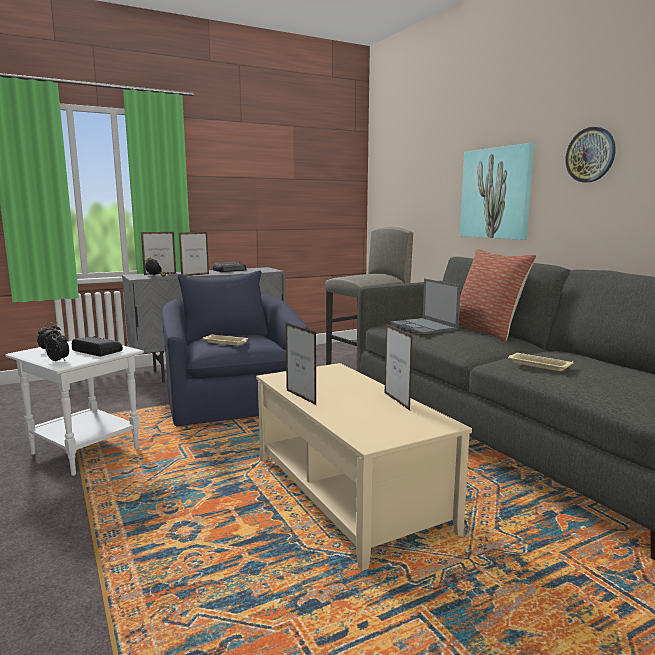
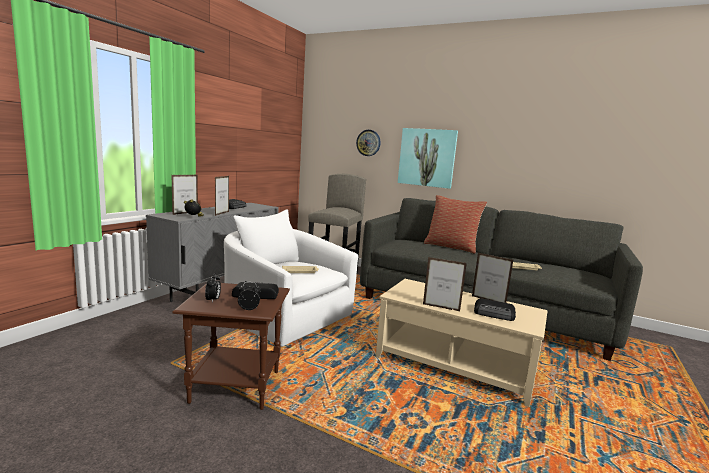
camera: 35 degrees left, 0 degrees up
(84, 451) = (234, 387): white side table -> brown side table
(233, 401) = (284, 317): blue armchair -> white armchair
(361, 416) = (494, 314): none -> radio
(424, 326) = (417, 247): laptop -> none
(590, 155) = (497, 143): wall clock -> wall clock (368, 143)

